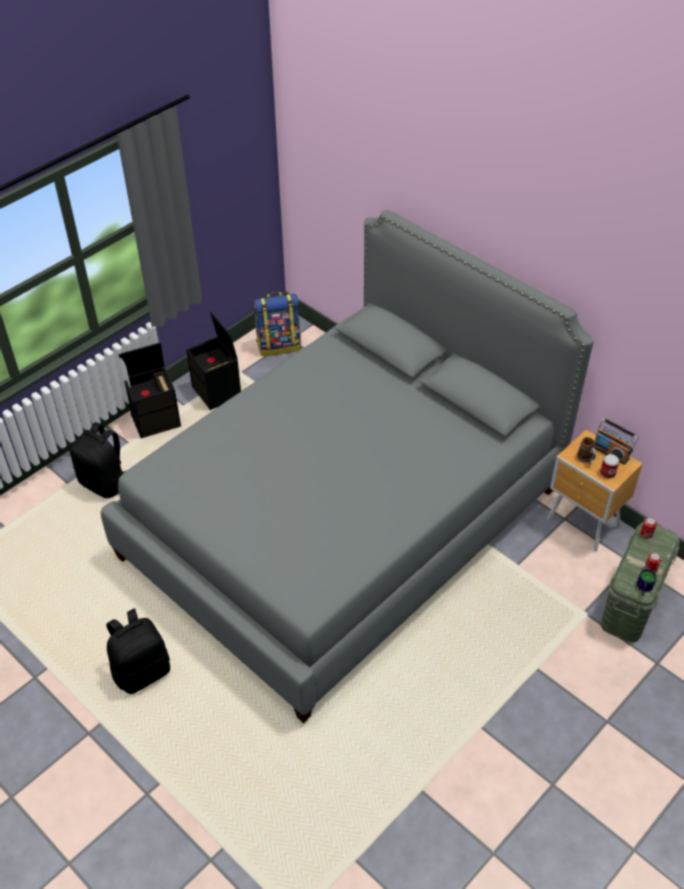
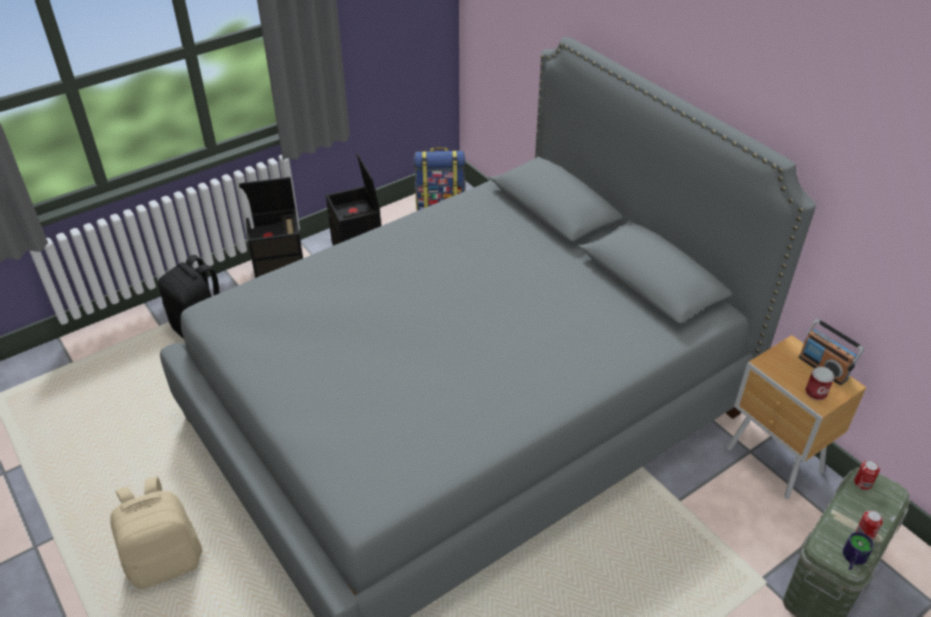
camera: 10 degrees right, 5 degrees down
(142, 671) = (165, 561): black backpack -> beige backpack
(586, 459) = (787, 372): mug -> none

